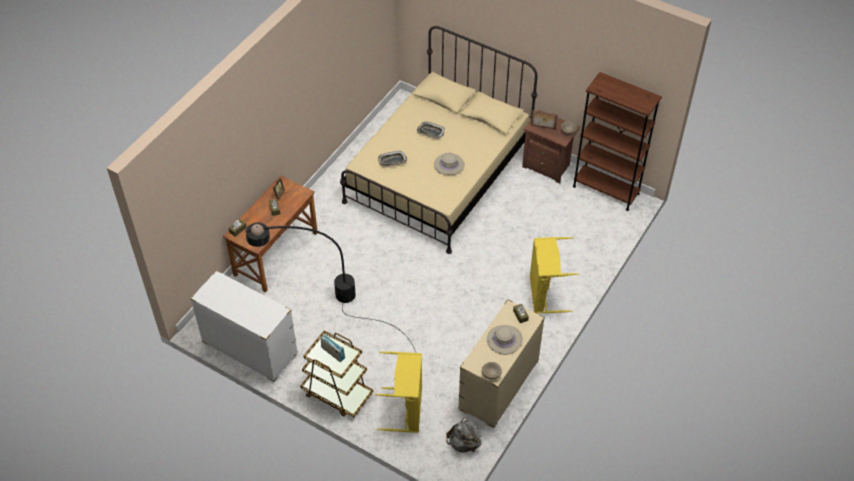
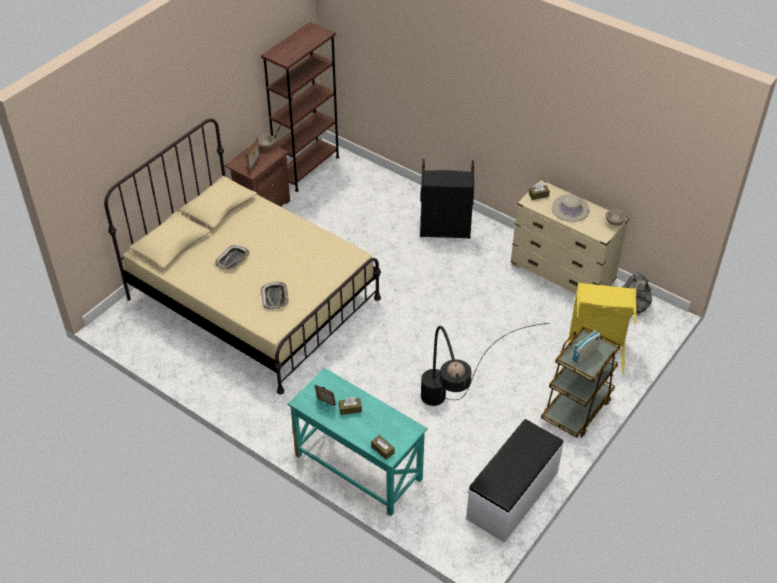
camera: 85 degrees left, 5 degrees down
(250, 349) = (513, 496): white dresser -> white bench
(275, 253) = (358, 467): brown desk -> turquoise desk
(449, 165) = (293, 247): beige hat -> none
(544, 294) = (445, 228): yellow laundry basket -> black laundry basket

